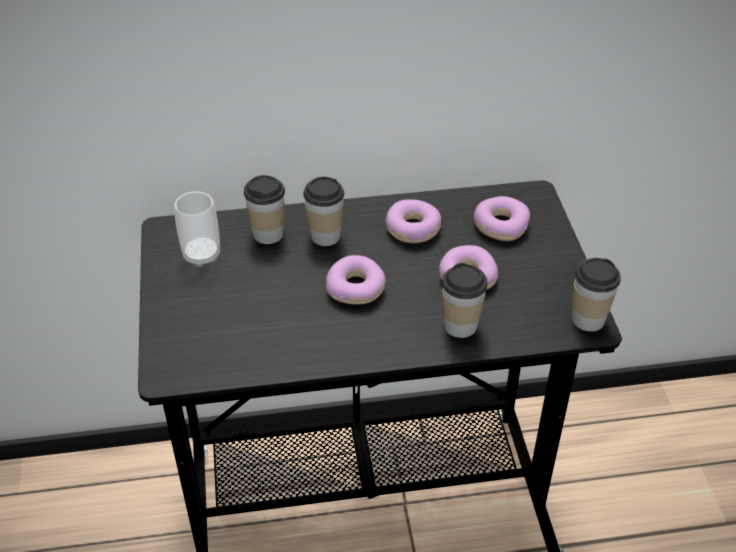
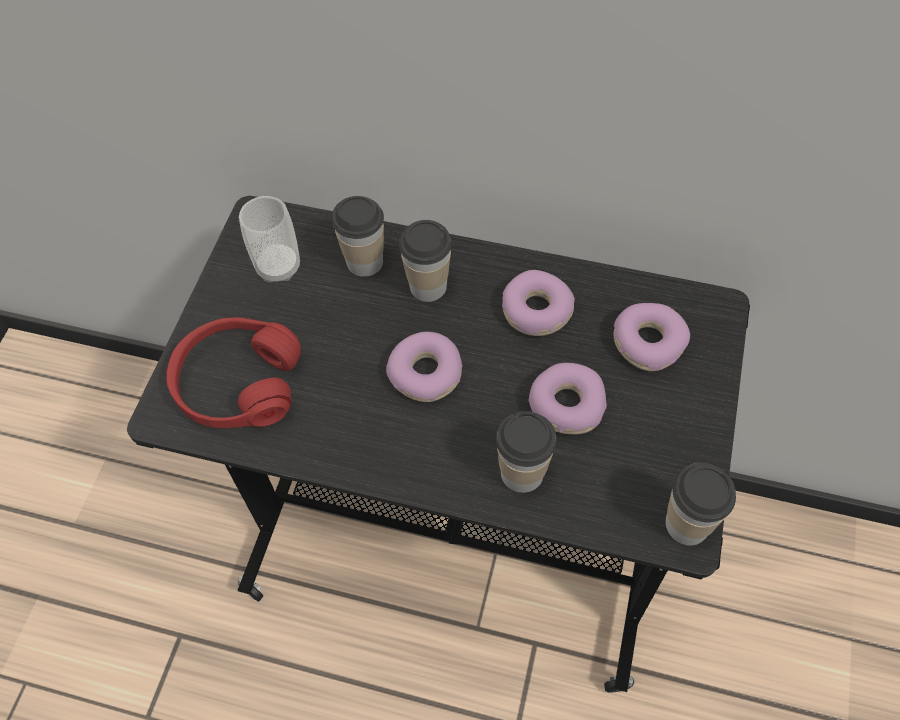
camera: 25 degrees right, 15 degrees up
(213, 336) = (237, 383): none -> red headphones

